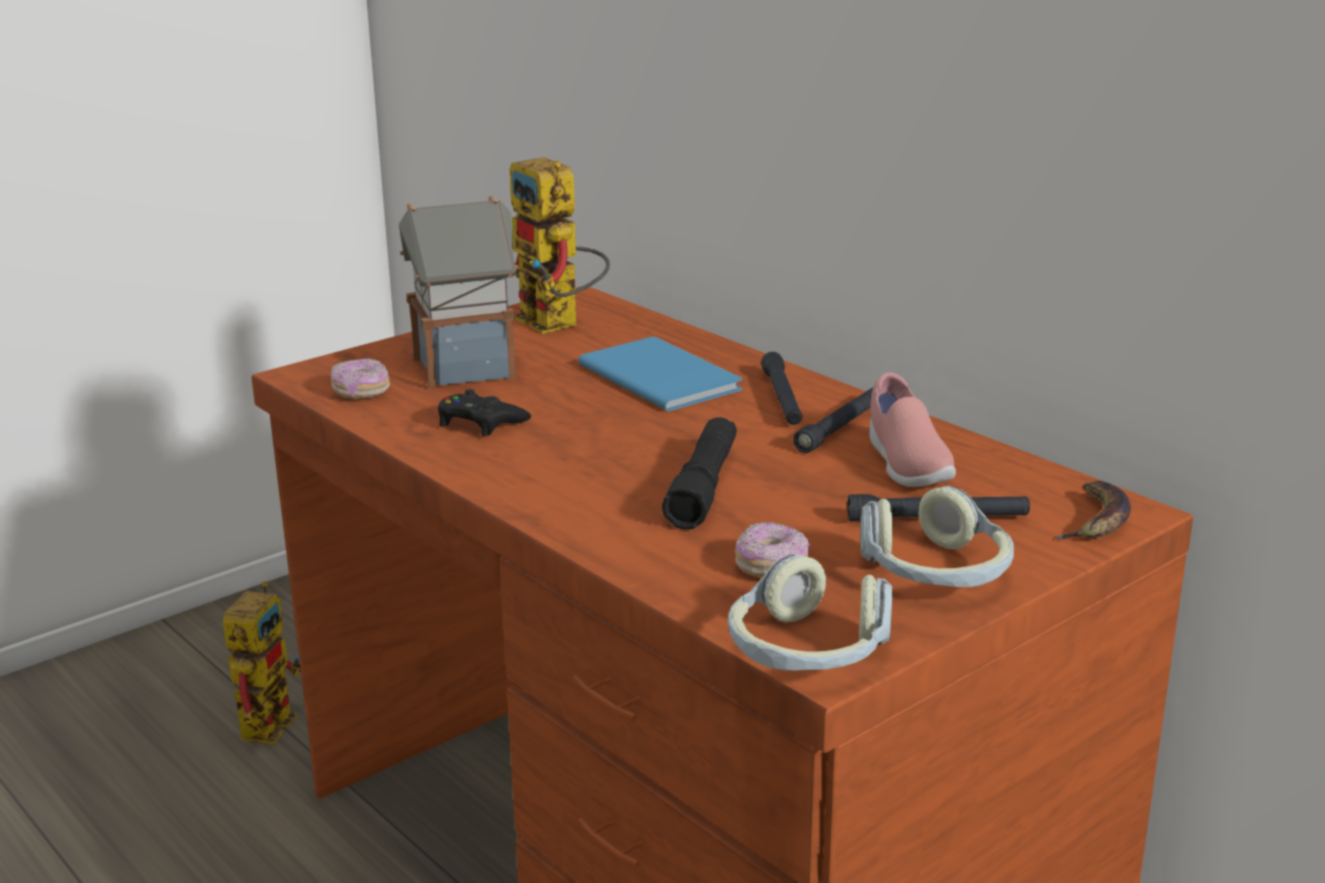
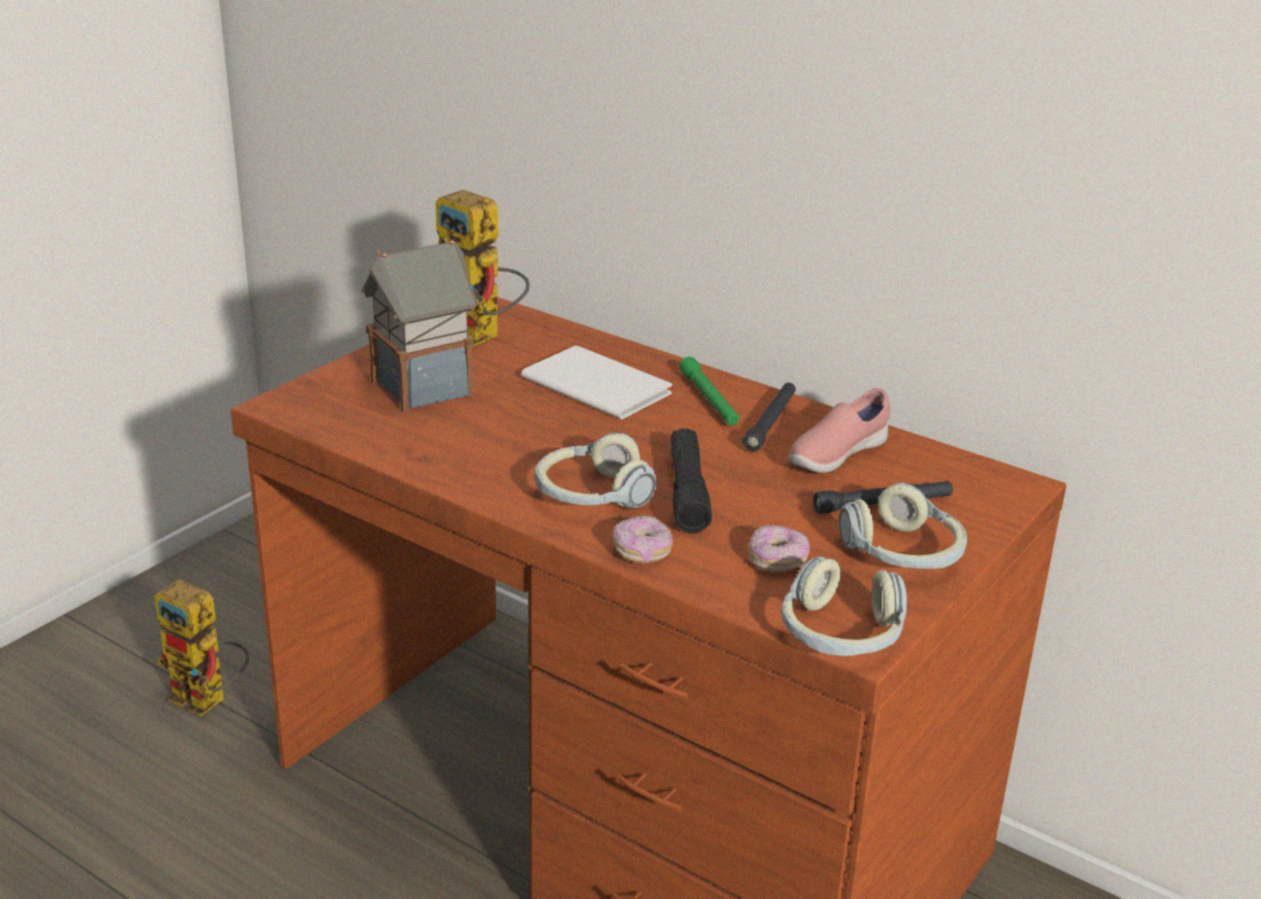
camera: 15 degrees left, 5 degrees up
(269, 719) = (209, 700): toy robot -> toy robot turned 120 degrees clockwise
(361, 392) = (344, 420): donut -> donut (642, 552)
(480, 422) = (467, 443): black game controller -> none
(589, 482) = (592, 495): none -> headphones
(660, 375) = (596, 383): blue book -> white book
(782, 399) = (709, 400): black flashlight -> green flashlight
(905, 464) = (836, 456): pink shoe -> pink shoe turned 75 degrees clockwise
(1094, 519) = (998, 494): banana -> none

